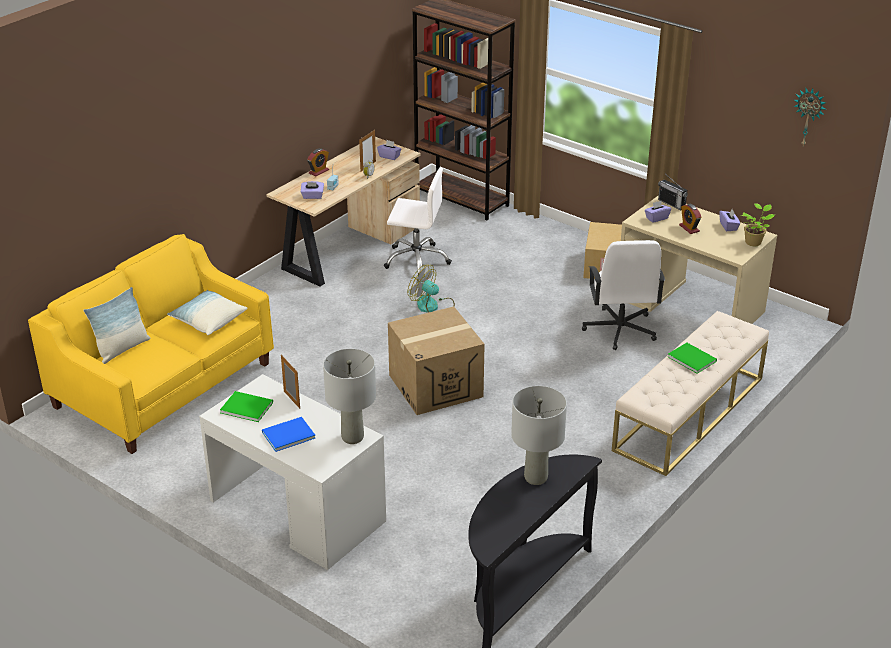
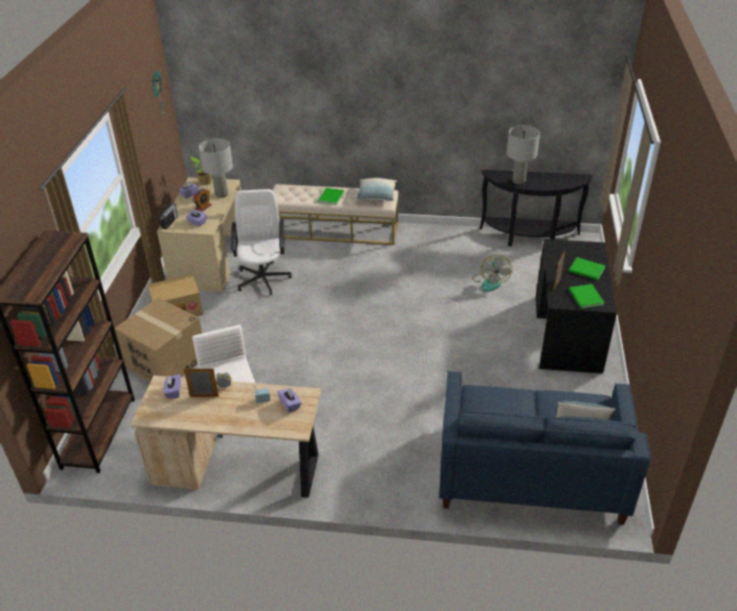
camera: 120 degrees left, 5 degrees up
(163, 385) = (530, 471): yellow sofa -> blue sofa
(208, 321) = (497, 404): pillow -> pillow (376, 196)
(286, 435) = (587, 270): blue book -> green book
(297, 511) = (567, 333): white desk -> black desk
(318, 171) = (237, 425): alarm clock -> none
(352, 437) = (558, 247): grey table lamp -> grey table lamp (221, 194)
(432, 307) = (299, 373): fan -> fan (490, 282)
(435, 385) = (395, 330): cardboard box -> cardboard box (165, 362)
(620, 330) = (263, 278): white office chair -> white office chair turned 60 degrees counterclockwise

